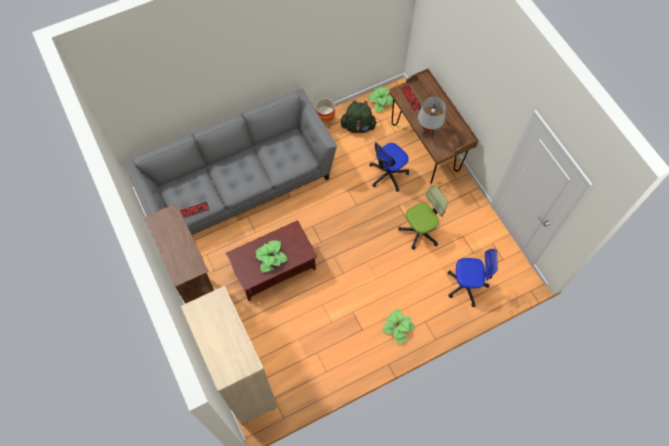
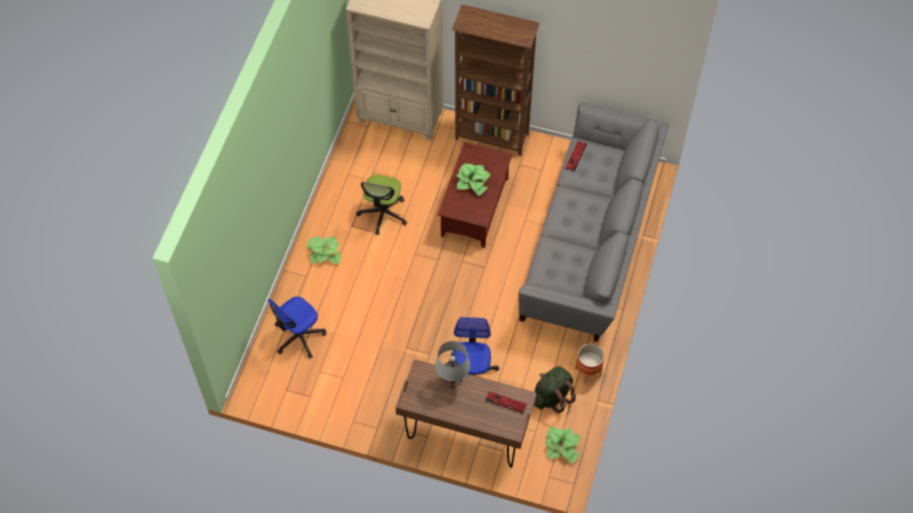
camera: 135 degrees right, 5 degrees down
(420, 231) = (386, 347): office chair -> office chair (383, 214)

